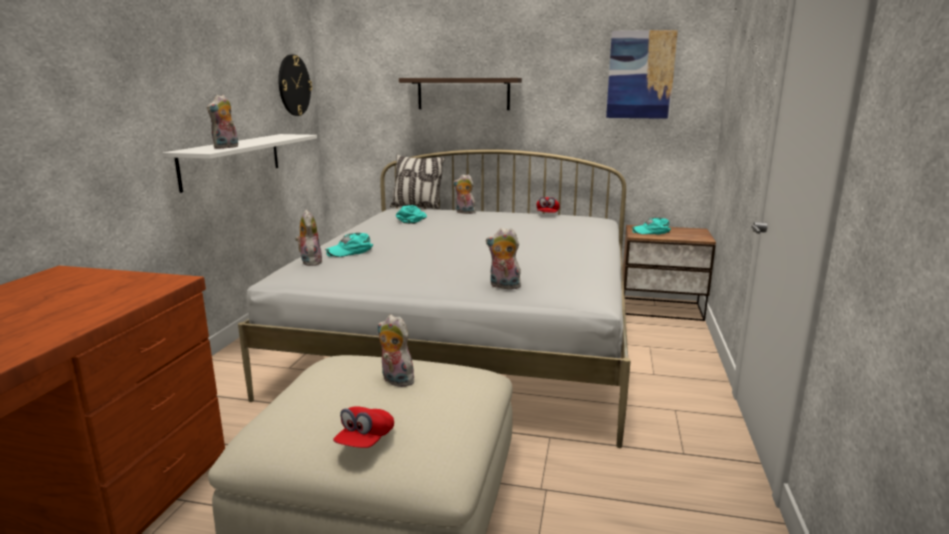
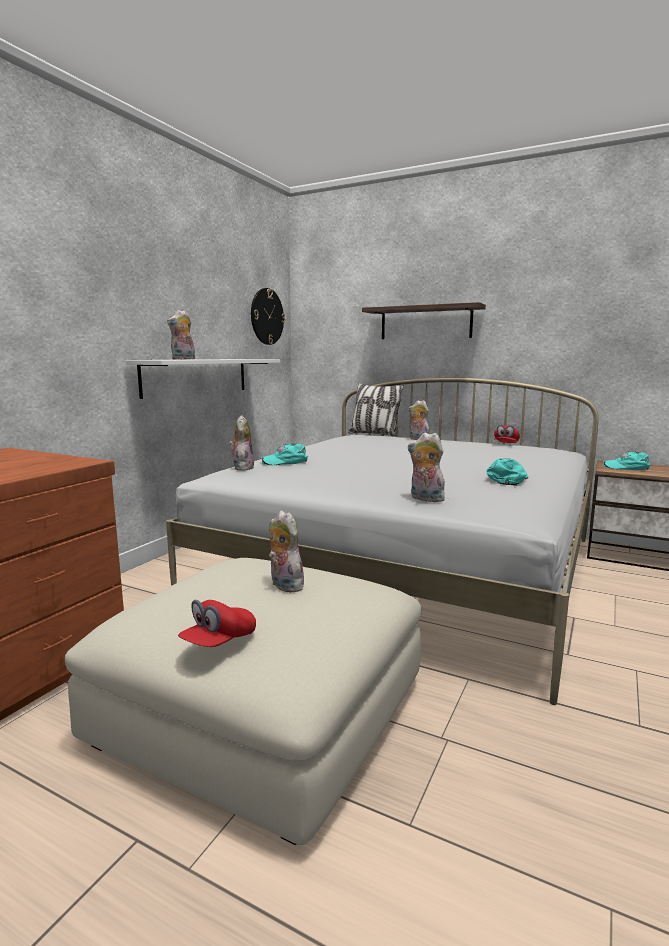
camera: 15 degrees right, 5 degrees down
(412, 219) = (362, 441): turquoise cap -> turquoise cap (508, 479)
(640, 75) = (618, 296): picture -> none

